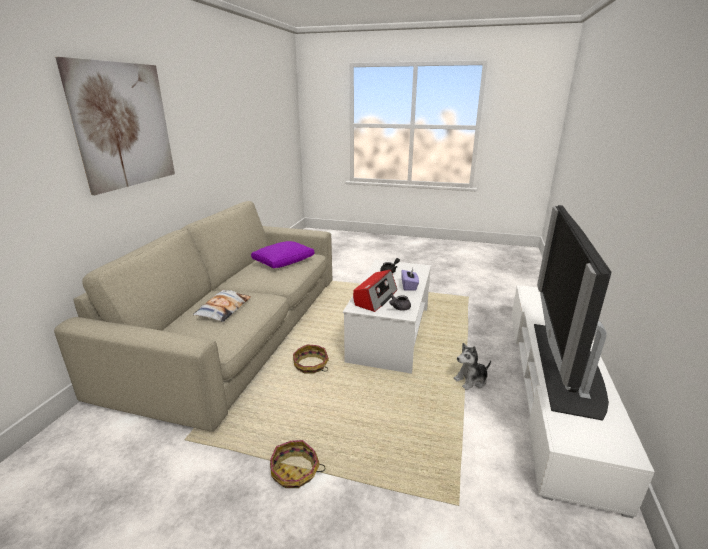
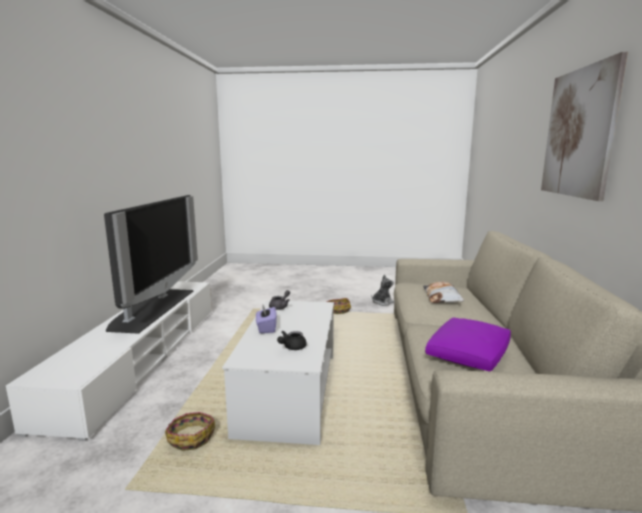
camera: 170 degrees right, 10 degrees down
(311, 366) = (362, 353): basket -> basket (191, 437)
(375, 298) = (305, 313): radio -> none
(471, 380) = (214, 355): plush toy -> plush toy (382, 303)

